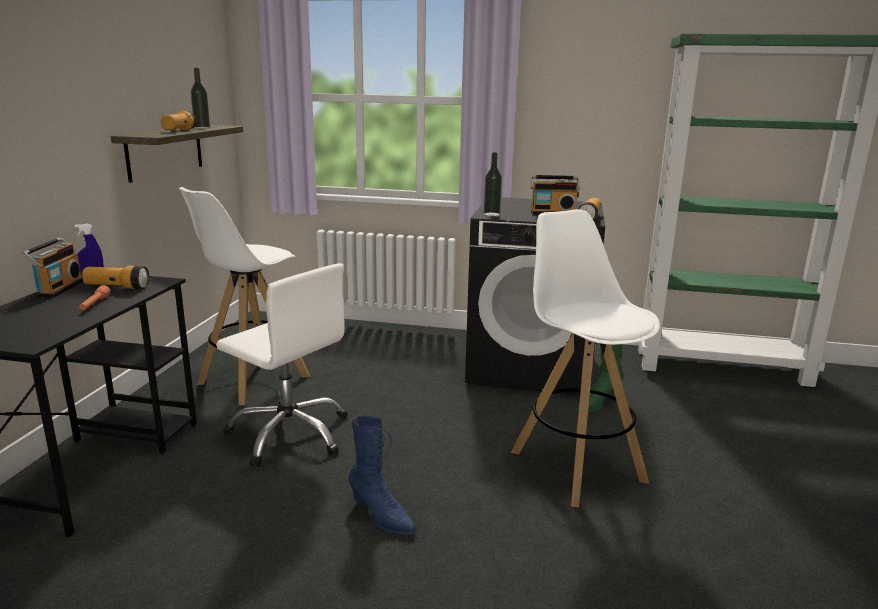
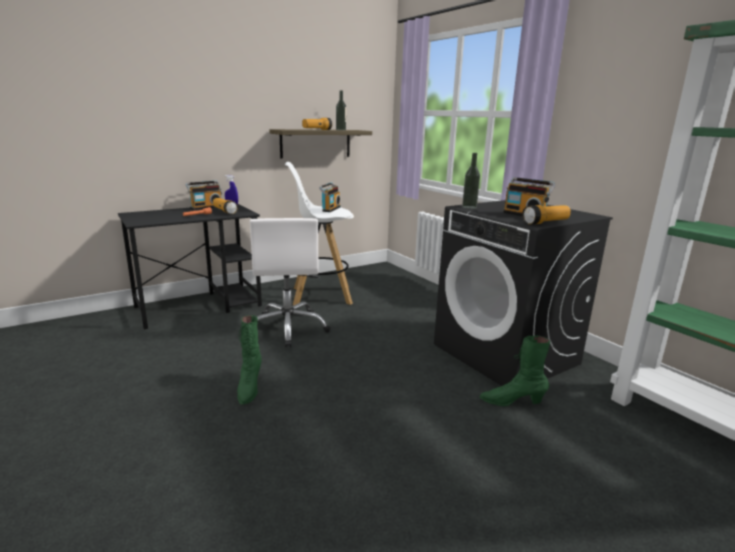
camera: 45 degrees right, 0 degrees up
(251, 249) = (330, 209): none -> radio
(381, 516) = (249, 388): blue boot -> green boot
(576, 464) = (409, 429): white stool -> none

